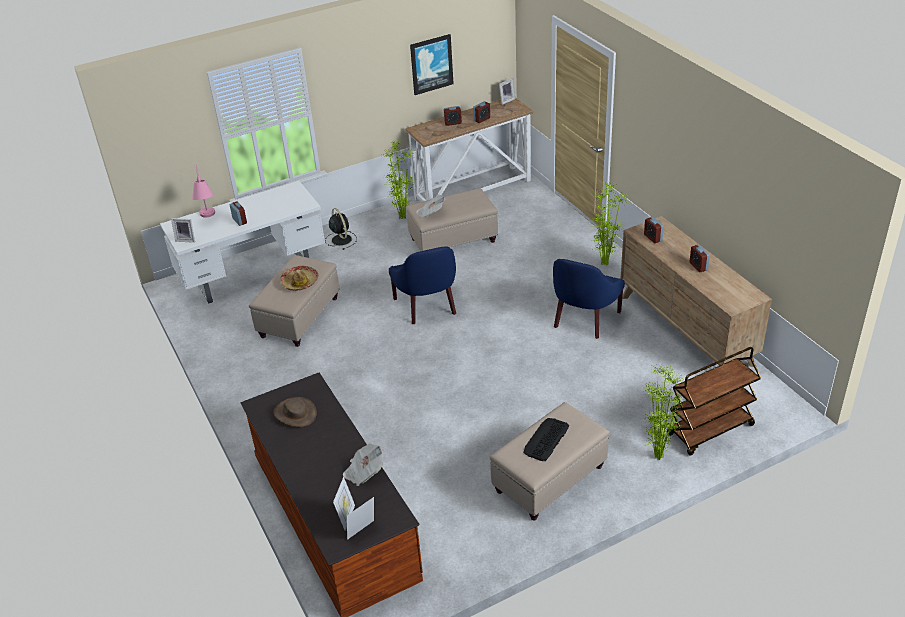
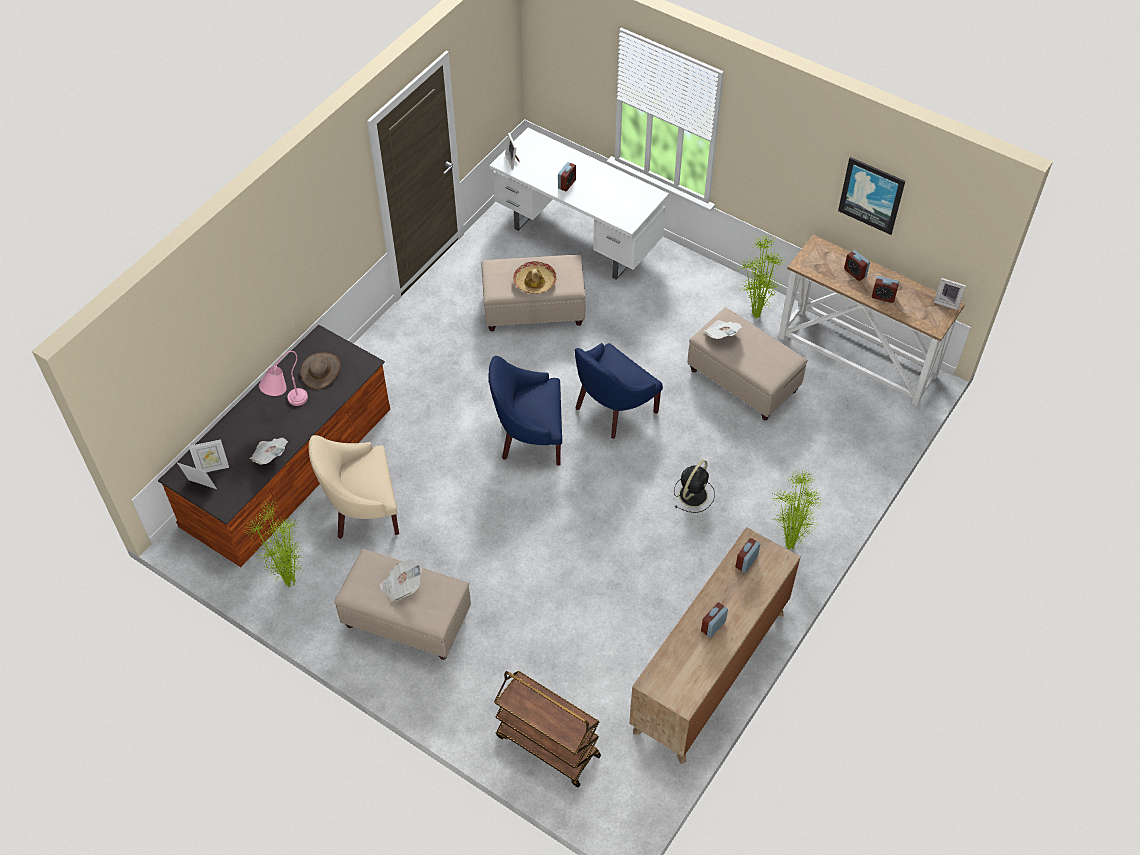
camera: 60 degrees right, 15 degrees up
(208, 218) = (556, 158): pink table lamp -> pink table lamp (286, 405)
(341, 239) = (681, 280): black fan -> black fan (693, 494)
(419, 476) = (362, 509): none -> beige armchair
(546, 439) = (401, 586): keyboard -> newspaper
(583, 319) = (671, 561): blue armchair -> blue armchair (529, 436)
(656, 457) = (482, 705): potted plant -> potted plant (289, 581)

